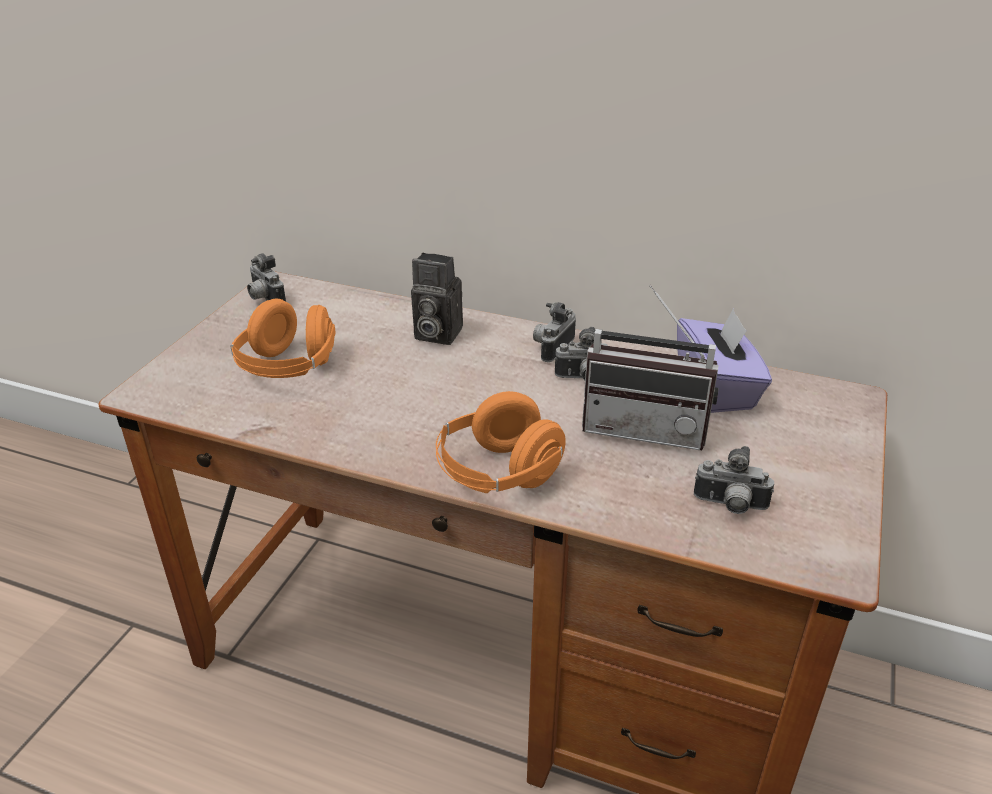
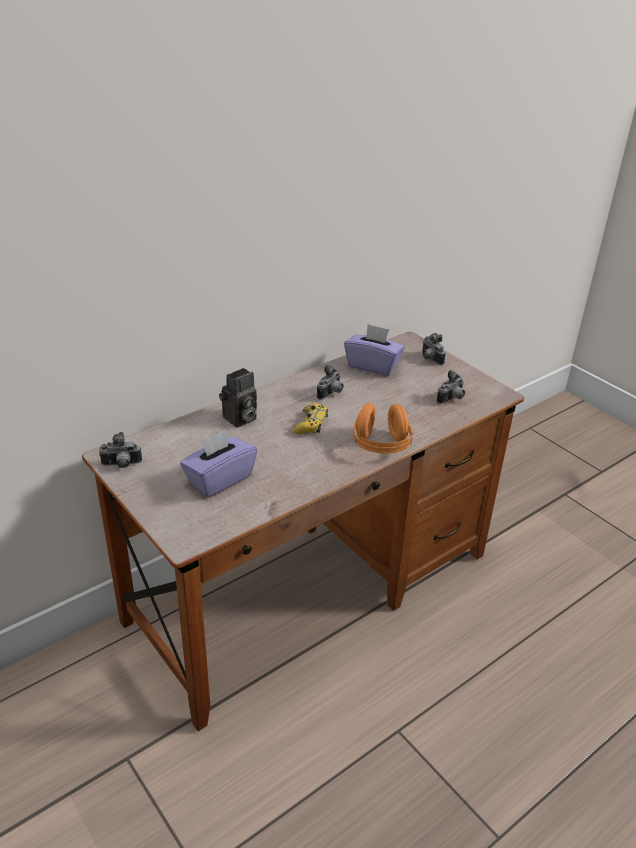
camera: 60 degrees left, 0 degrees up
(289, 368) = (219, 479): orange headphones -> purple tissue box
(485, 390) = (310, 424): none -> yellow game controller
(552, 348) = (293, 391): camera -> camera (430, 359)
(646, 427) = (383, 394): radio -> none

